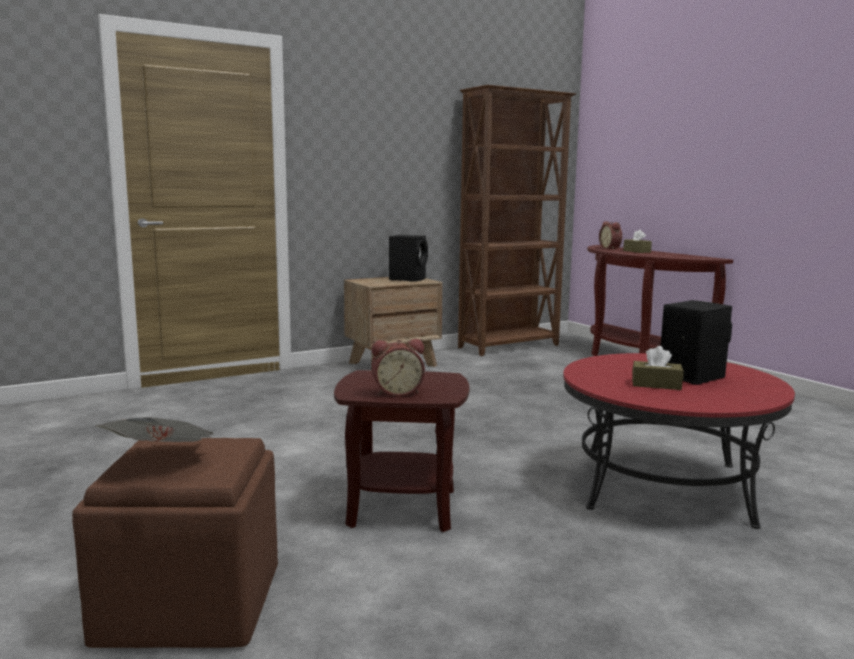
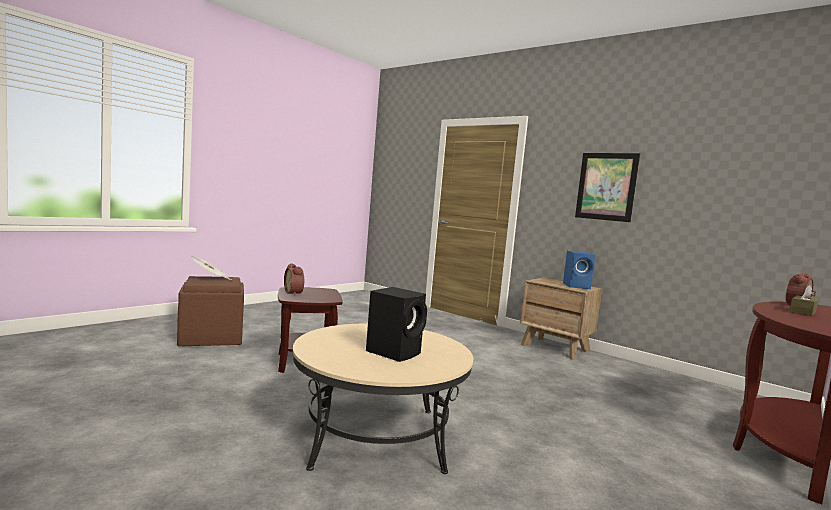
camera: 70 degrees right, 5 degrees down
(400, 148) = (606, 186): none -> picture
(408, 279) = (577, 286): black speaker -> blue speaker
(510, 346) = (690, 383): brown bookcase -> none
(656, 385) = (358, 341): brown tissue box -> none
(665, 485) = (377, 436): red coffee table -> beige coffee table

